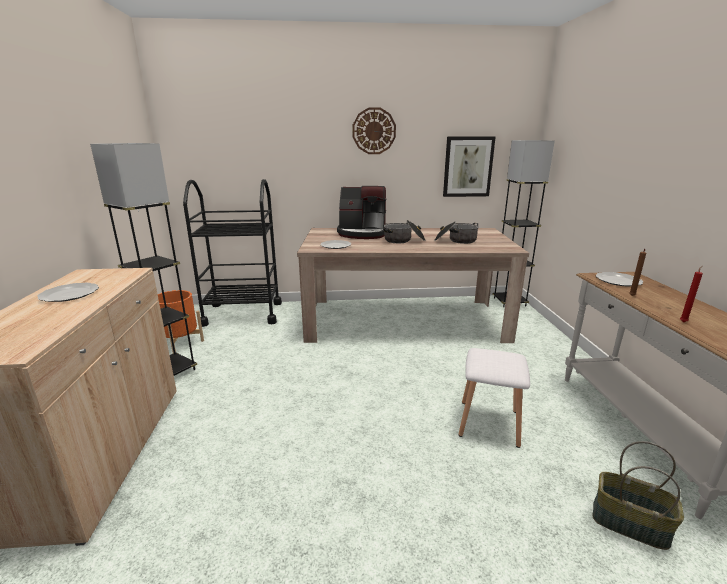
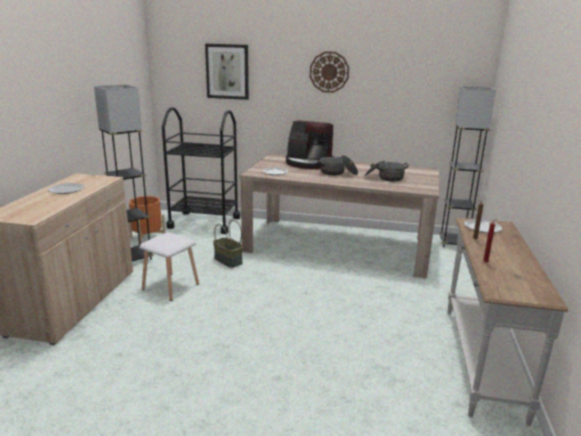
camera: 15 degrees right, 0 degrees up
(468, 167) = (417, 108): picture -> picture (227, 71)
(488, 422) = (353, 330): white stool -> white stool (171, 286)
(628, 524) = (409, 408): basket -> basket (227, 261)

